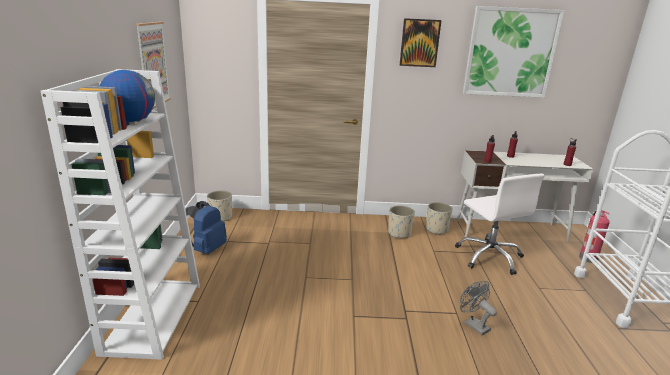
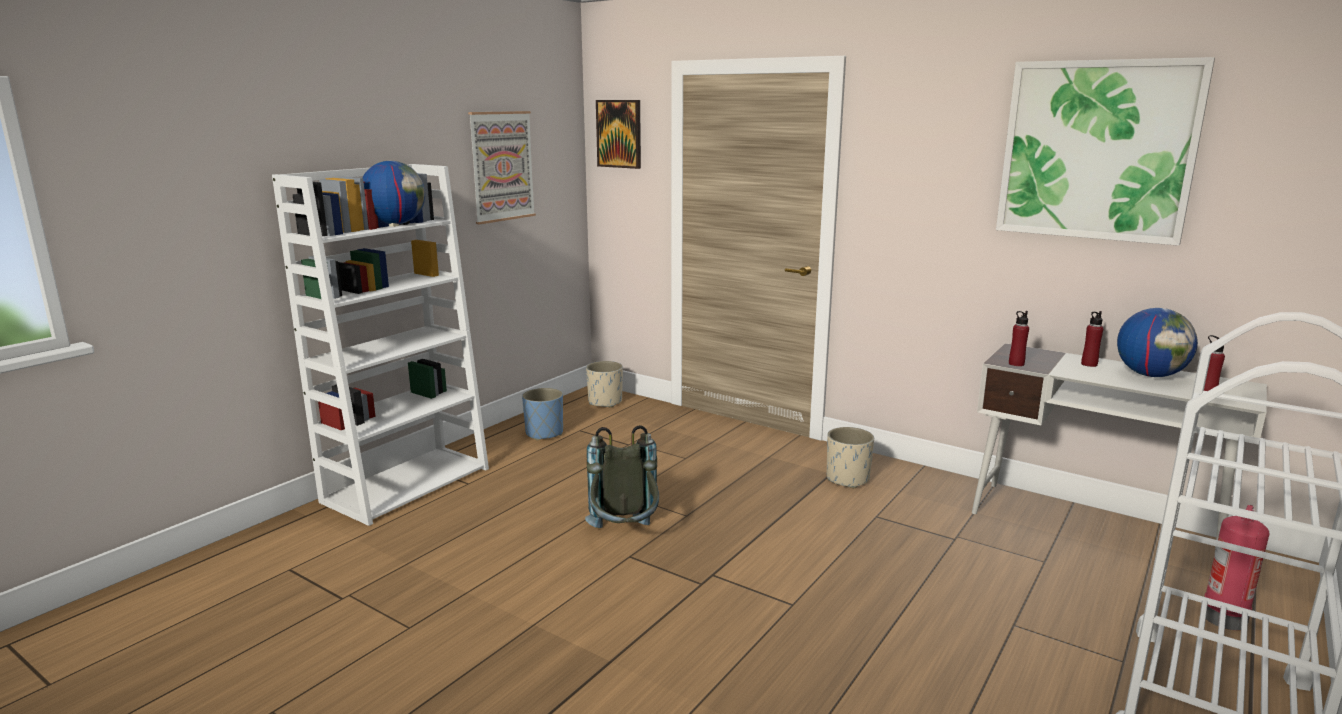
camera: 35 degrees right, 5 degrees down
(207, 249) = (544, 433): blue backpack -> blue planter
(336, 304) = (625, 536): none -> grey backpack
(419, 43) = (913, 135): picture -> picture (619, 134)
(436, 229) = (928, 489): beige planter -> none
(473, 324) = (799, 627): grey fan -> none
(489, 256) = (977, 552): white office chair -> none
(536, 158) = (1150, 375): none -> globe

